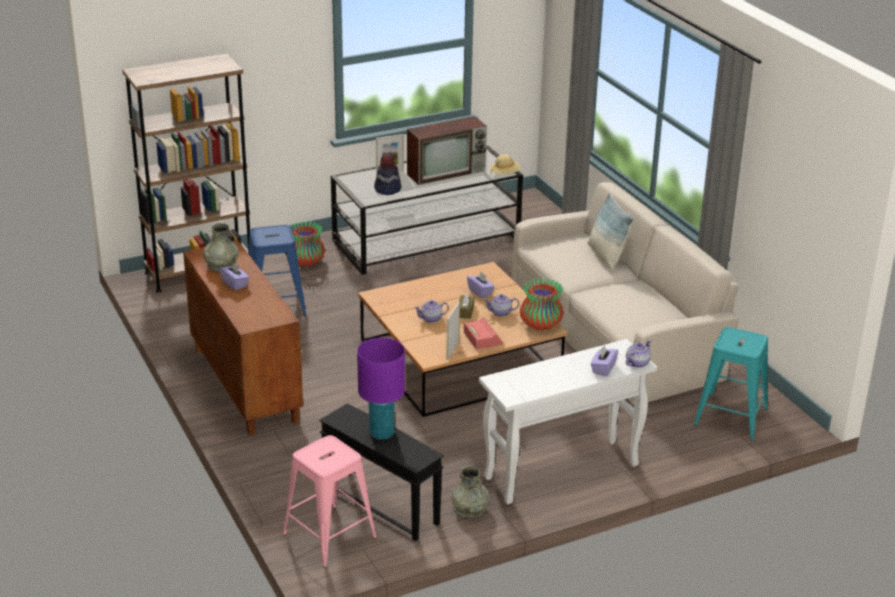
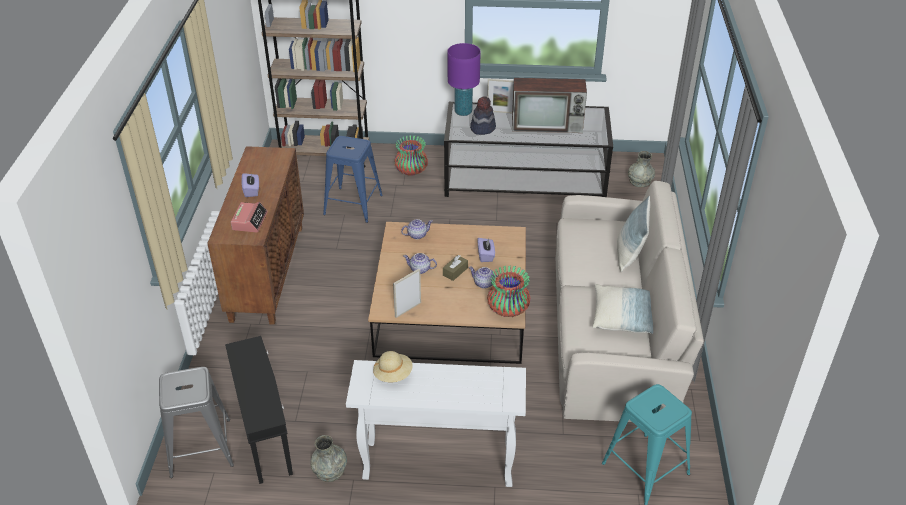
camera: 30 degrees right, 10 degrees up
(221, 265) = (260, 168): grey vase -> grey vase (640, 181)
(329, 535) = (201, 447): pink stool -> grey stool
(382, 433) = (258, 379): purple table lamp -> purple table lamp (463, 112)
(482, 338) = (444, 305): alarm clock -> alarm clock (250, 221)
(505, 174) = (597, 141): beige hat -> beige hat (393, 374)
(603, 369) = (472, 395): purple tissue box -> none
(637, 363) = (509, 401): teapot -> teapot (417, 235)
(645, 300) = (623, 317): none -> pillow

